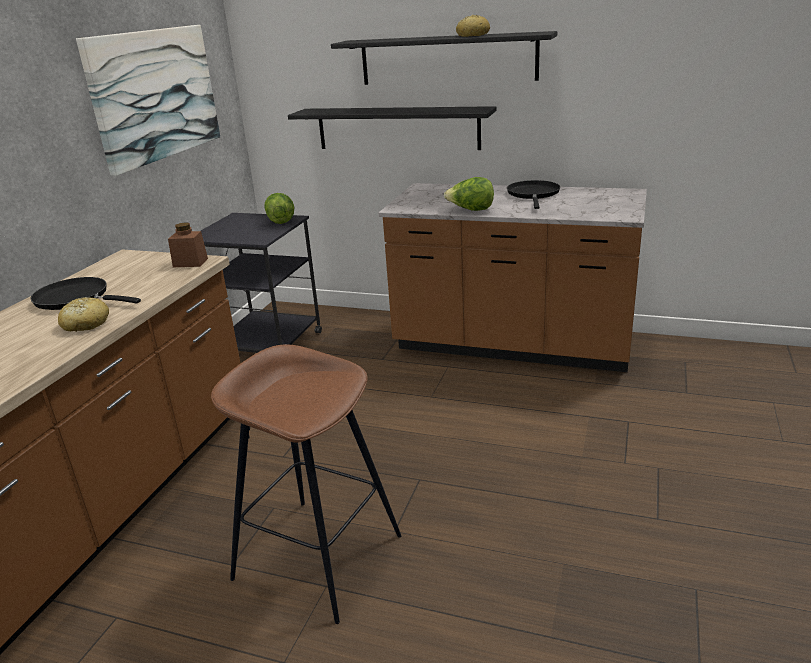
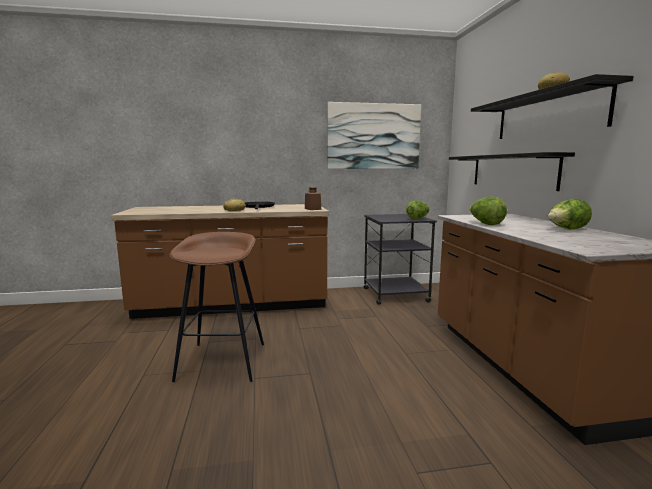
camera: 60 degrees right, 15 degrees down
(533, 194) = (566, 229): black frying pan -> lettuce

